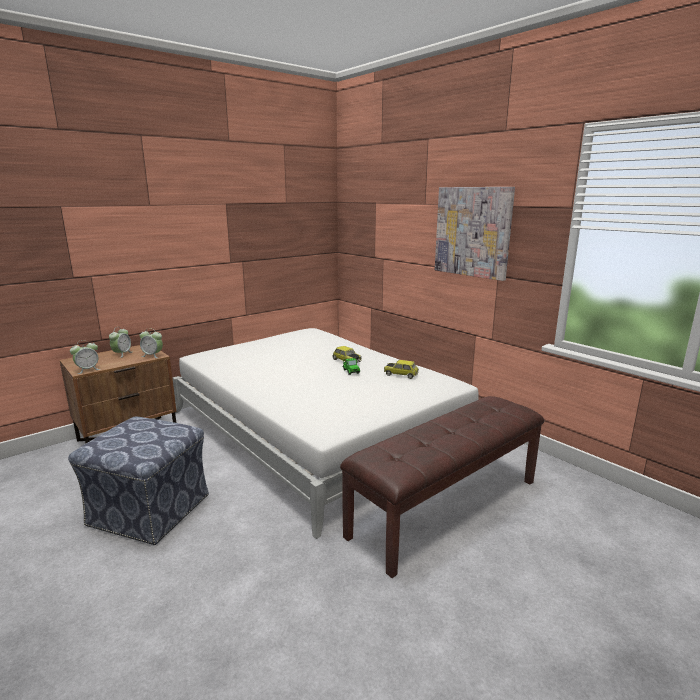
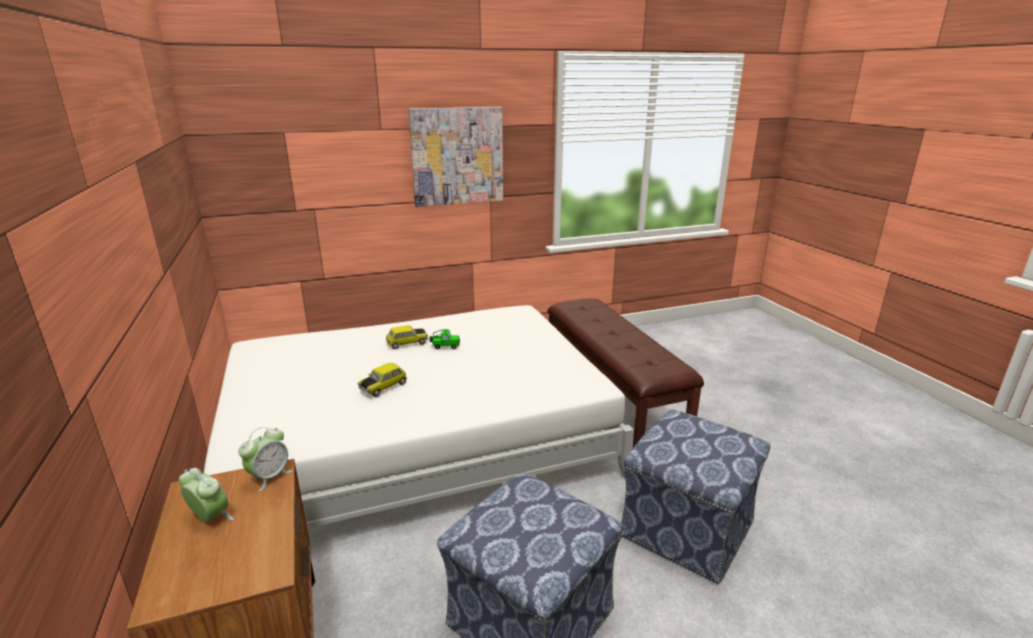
camera: 70 degrees left, 5 degrees up
(87, 370) = (272, 563): alarm clock -> none
(256, 582) = (687, 527): none -> ottoman
(401, 374) = (476, 325): toy car -> toy car (383, 386)

